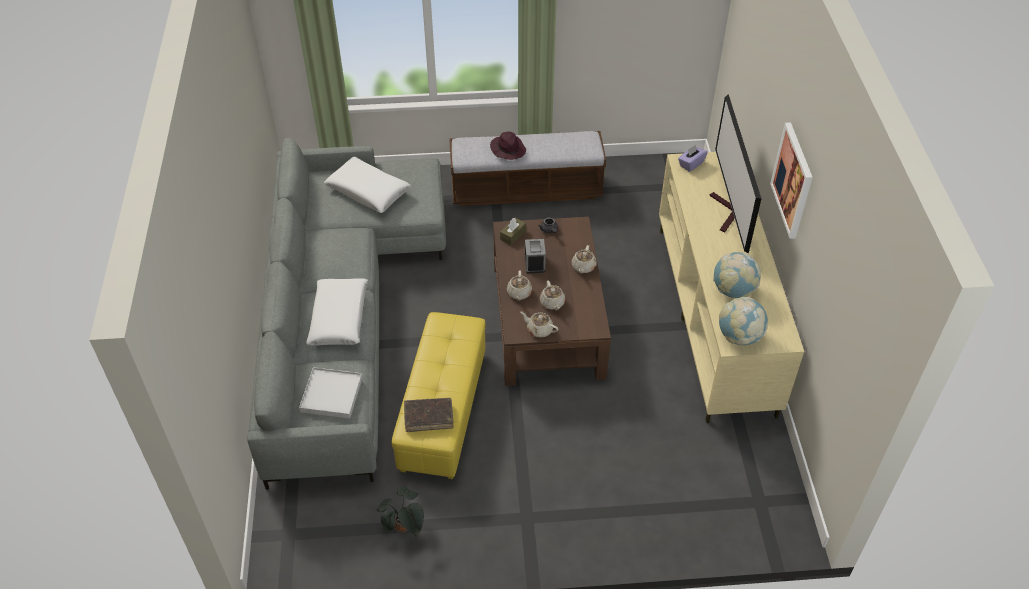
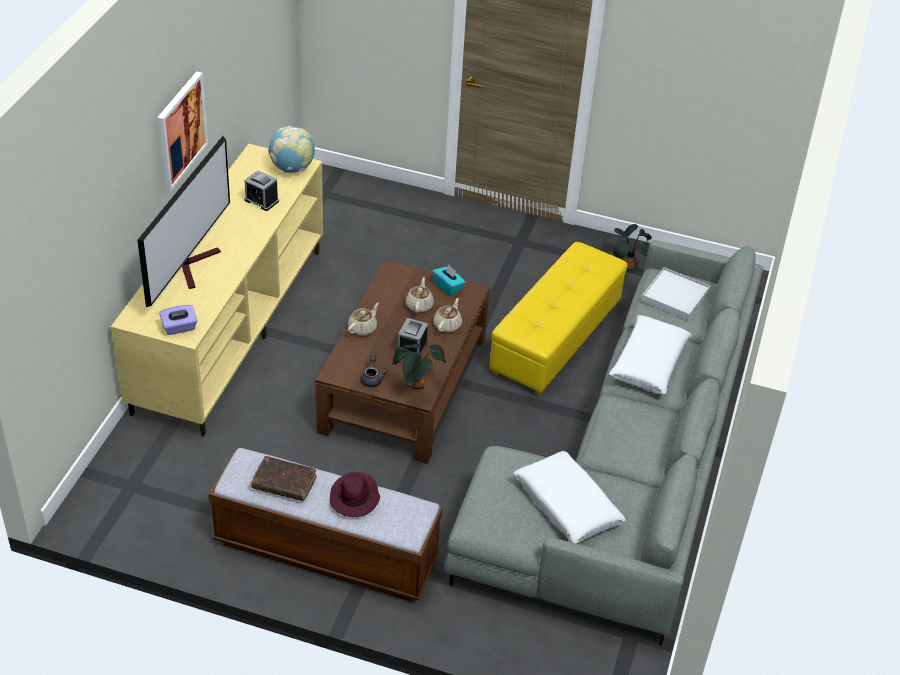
camera: 160 degrees left, 5 degrees down
(429, 417) = (587, 266): brown book -> brown book (284, 483)
(513, 235) = (417, 387): brown tissue box -> potted plant
(539, 329) = (448, 287): beige teapot -> turquoise tissue box
(733, 290) = (261, 200): globe -> alarm clock

